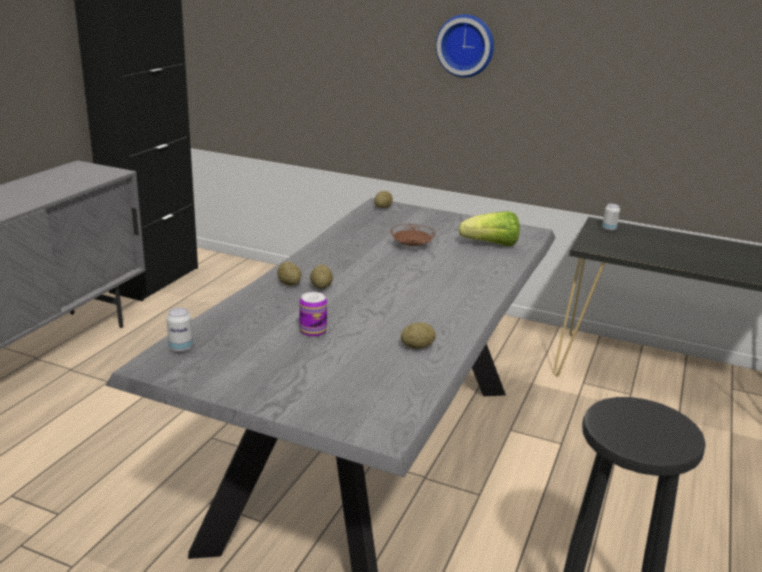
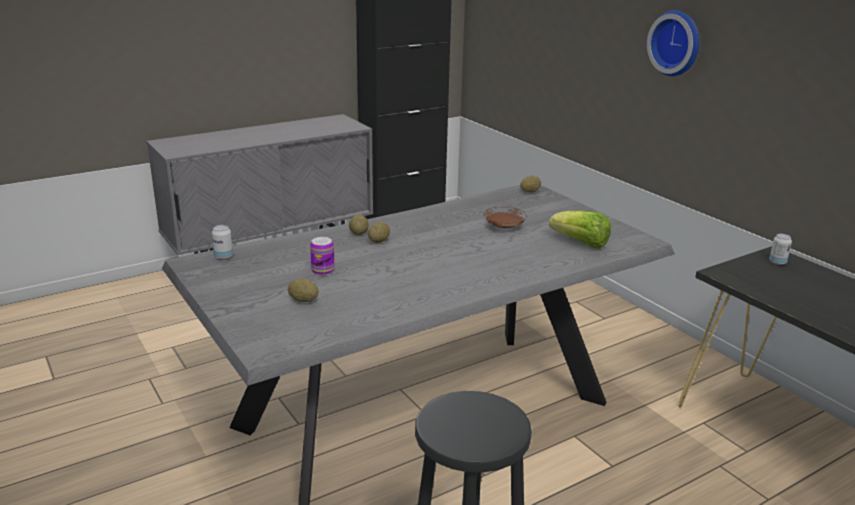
camera: 35 degrees right, 0 degrees up
(417, 347) = (380, 303): potato -> potato (303, 300)

